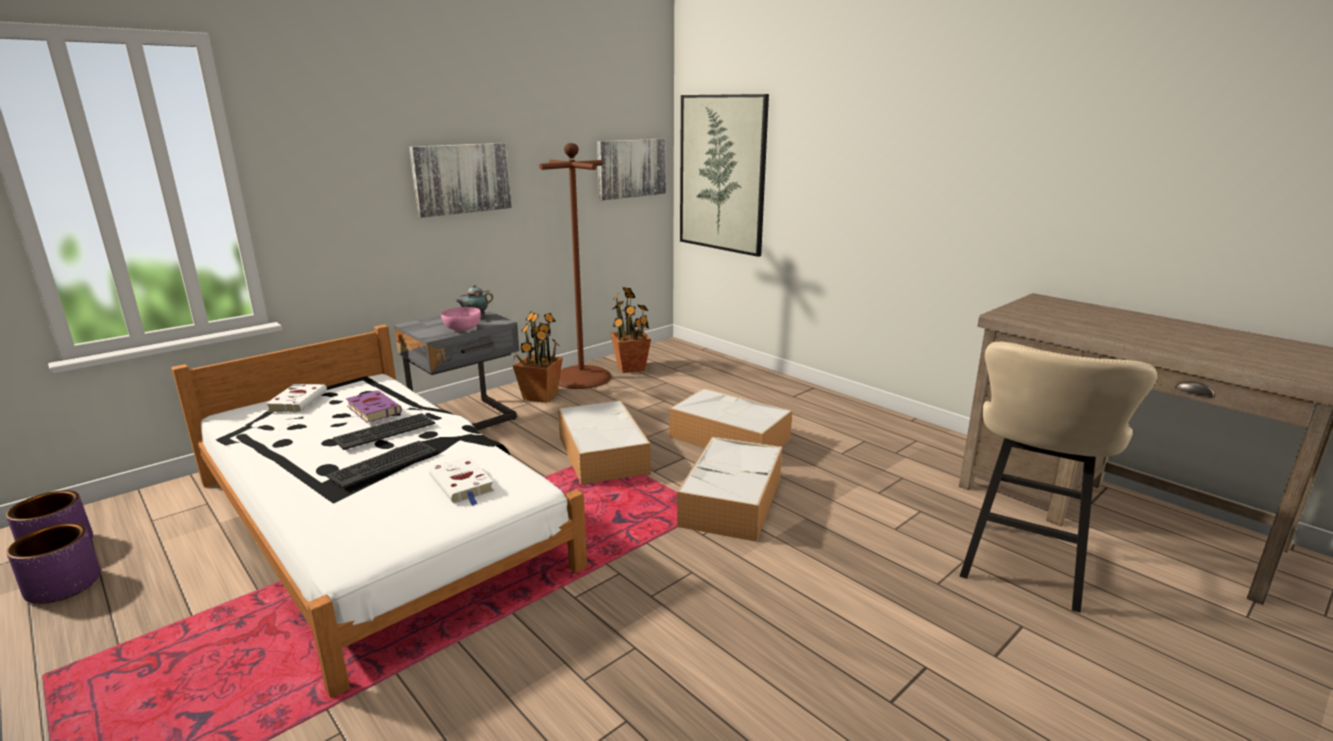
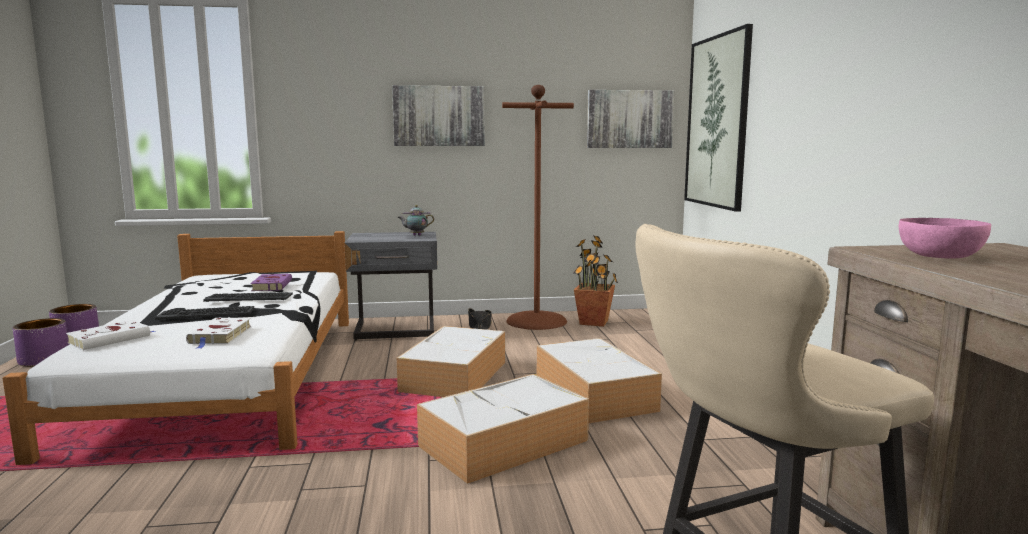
camera: 35 degrees right, 10 degrees down
(298, 401) = (247, 275): white book -> white book (111, 339)
(462, 328) = (388, 239): pink bowl -> pink bowl (939, 256)
(540, 396) = (479, 326): potted plant -> black hat

